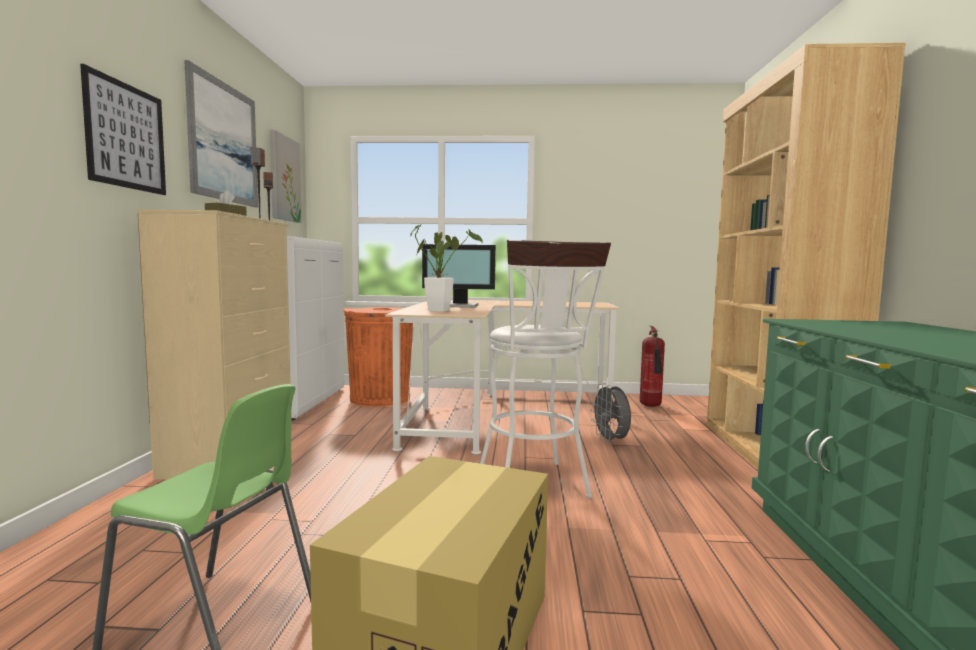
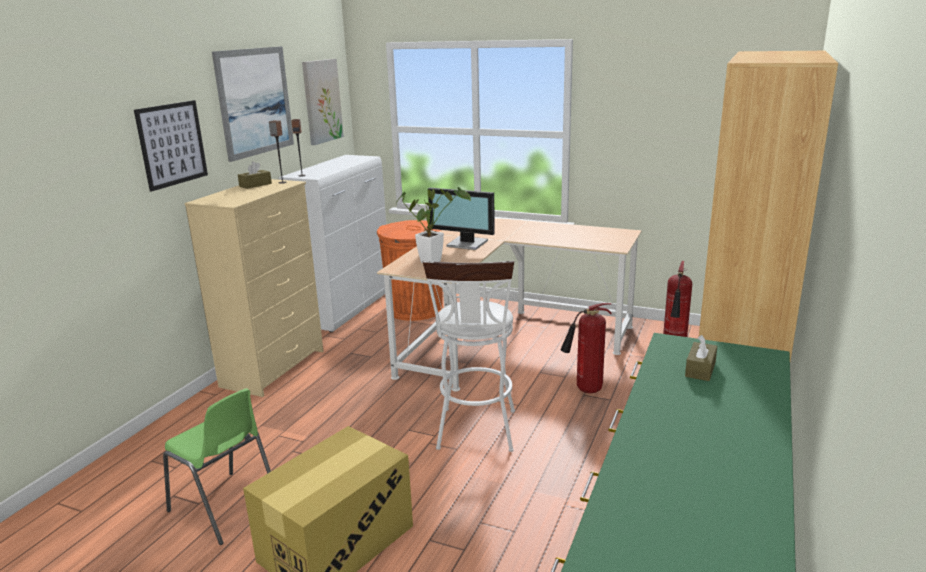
camera: 20 degrees right, 15 degrees up
(611, 441) = (585, 390): grey fan -> fire extinguisher
(868, 327) = (700, 369): none -> brown tissue box

